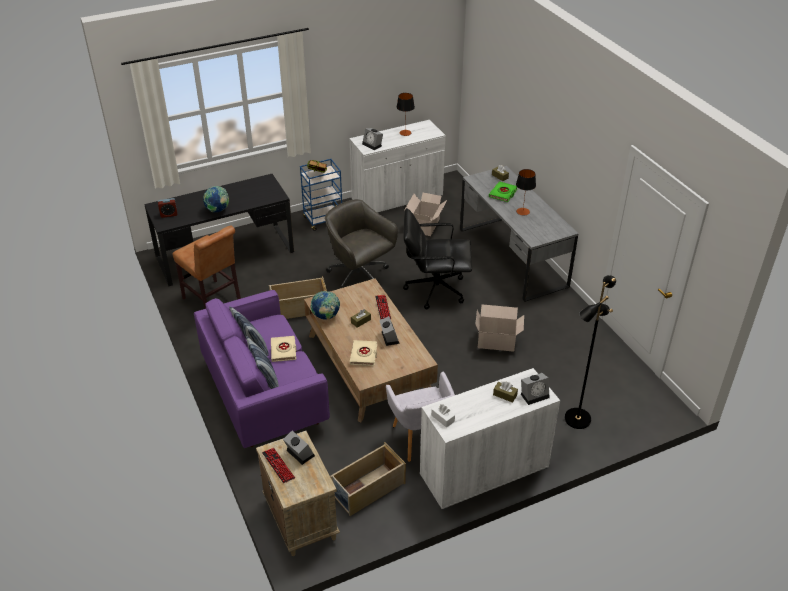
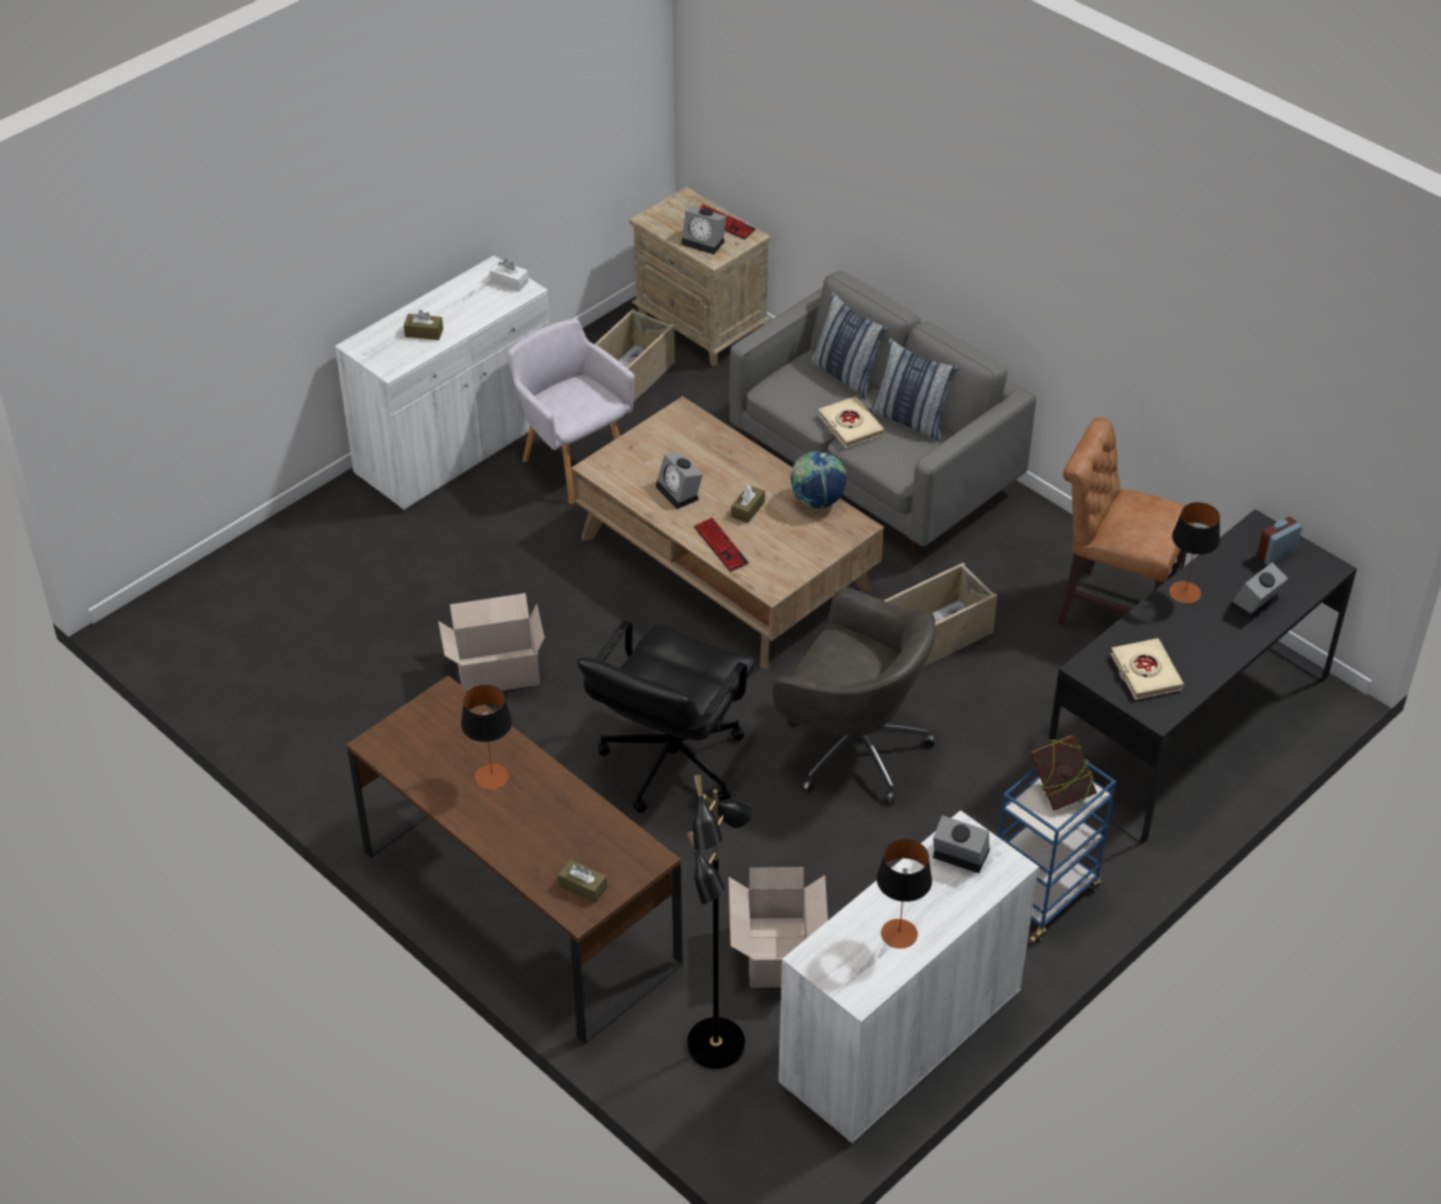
camera: 160 degrees right, 5 degrees up
(217, 210) = (1185, 592): globe -> table lamp
(265, 394) = (874, 469): purple sofa -> grey sofa
(364, 355) = (707, 451): beige book -> beige book (1145, 673)
(435, 289) = (670, 762): black office chair -> black office chair turned 135 degrees clockwise
(503, 193) = (556, 825): green book -> none
(512, 257) = (520, 907): grey desk -> brown desk
(535, 395) = (376, 344): alarm clock -> alarm clock (1254, 605)
(577, 418) = (315, 562): black floor lamp -> black floor lamp (717, 1045)

